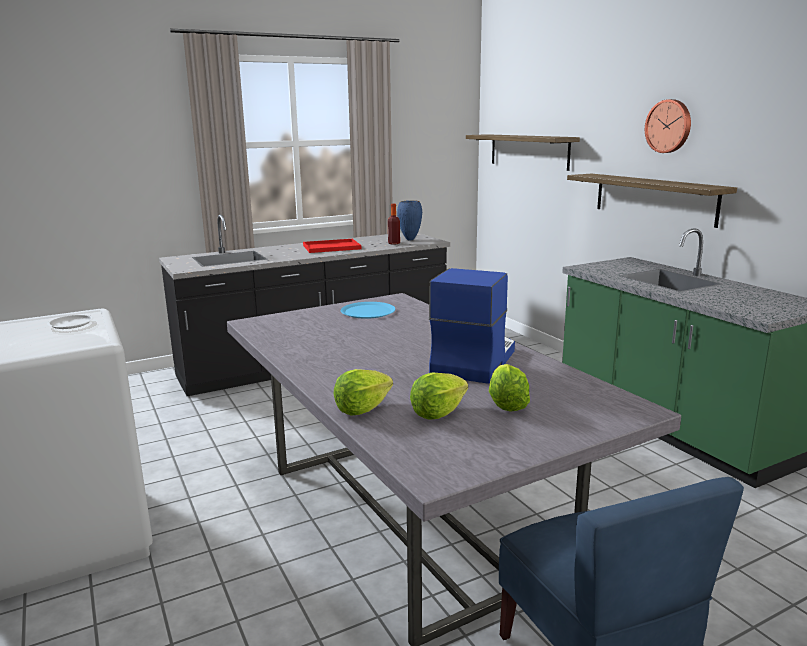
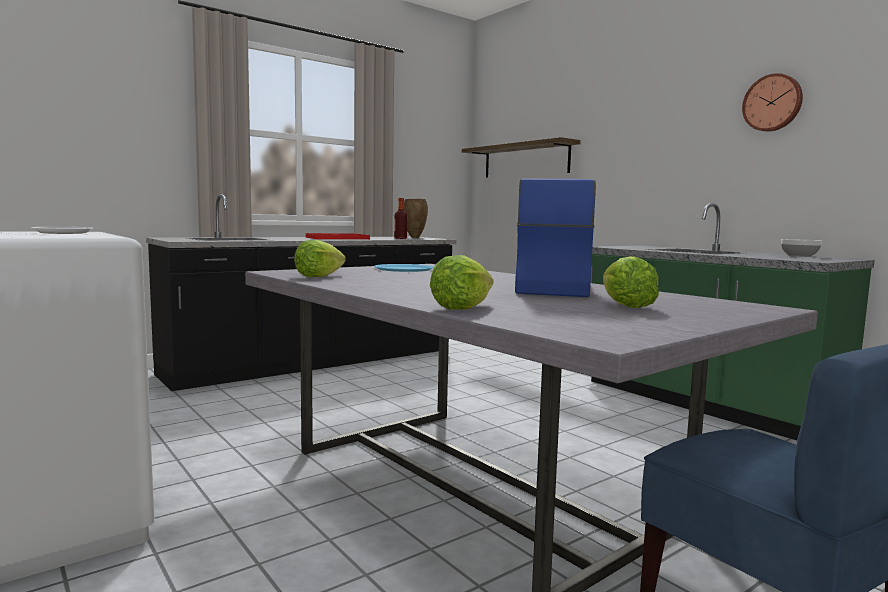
camera: 10 degrees left, 10 degrees down
(409, 240) = (414, 238): blue vase -> brown vase
(438, 413) = (555, 309): lettuce -> lettuce (318, 276)
(654, 198) = (662, 186): shelf -> none
(669, 126) = (675, 117): wall clock -> wall clock (773, 103)
(768, 296) = (799, 256): none -> bowl

